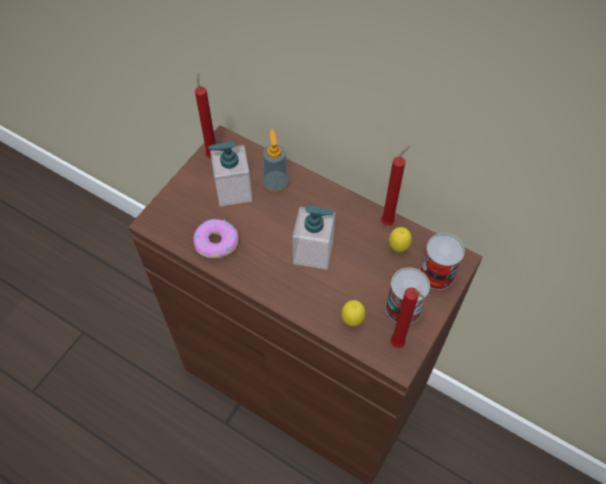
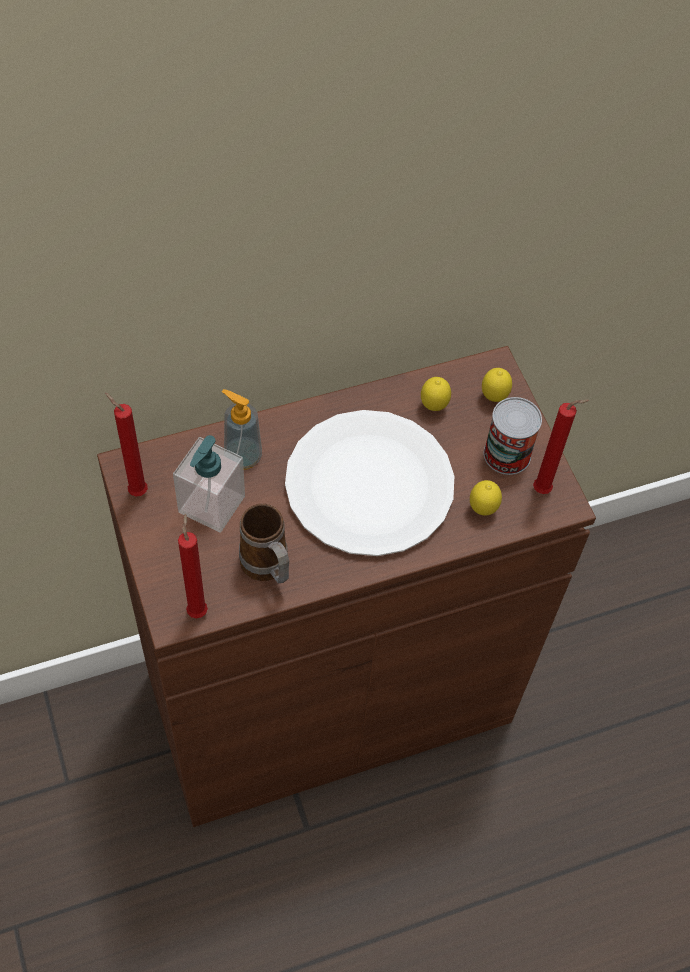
camera: 55 degrees left, 0 degrees up
(216, 242) = (268, 569): donut -> mug
(313, 252) = (368, 485): soap dispenser -> white plate
(389, 221) = (394, 390): red candle -> red candle (197, 609)
(437, 274) = (494, 397): can -> lemon

